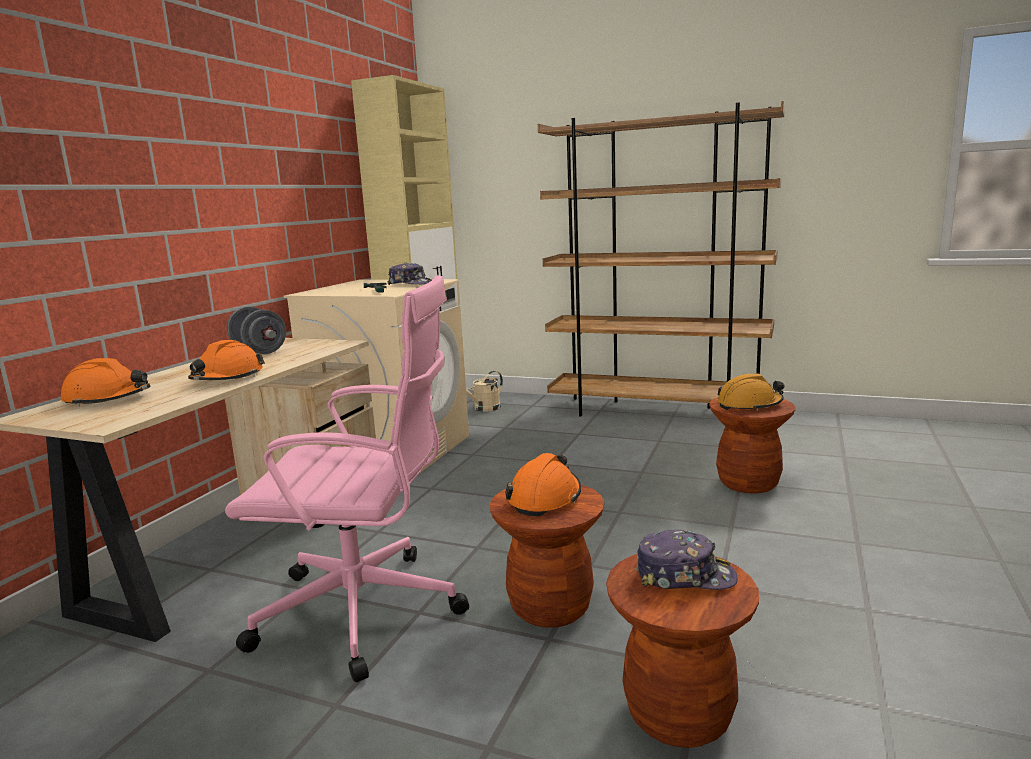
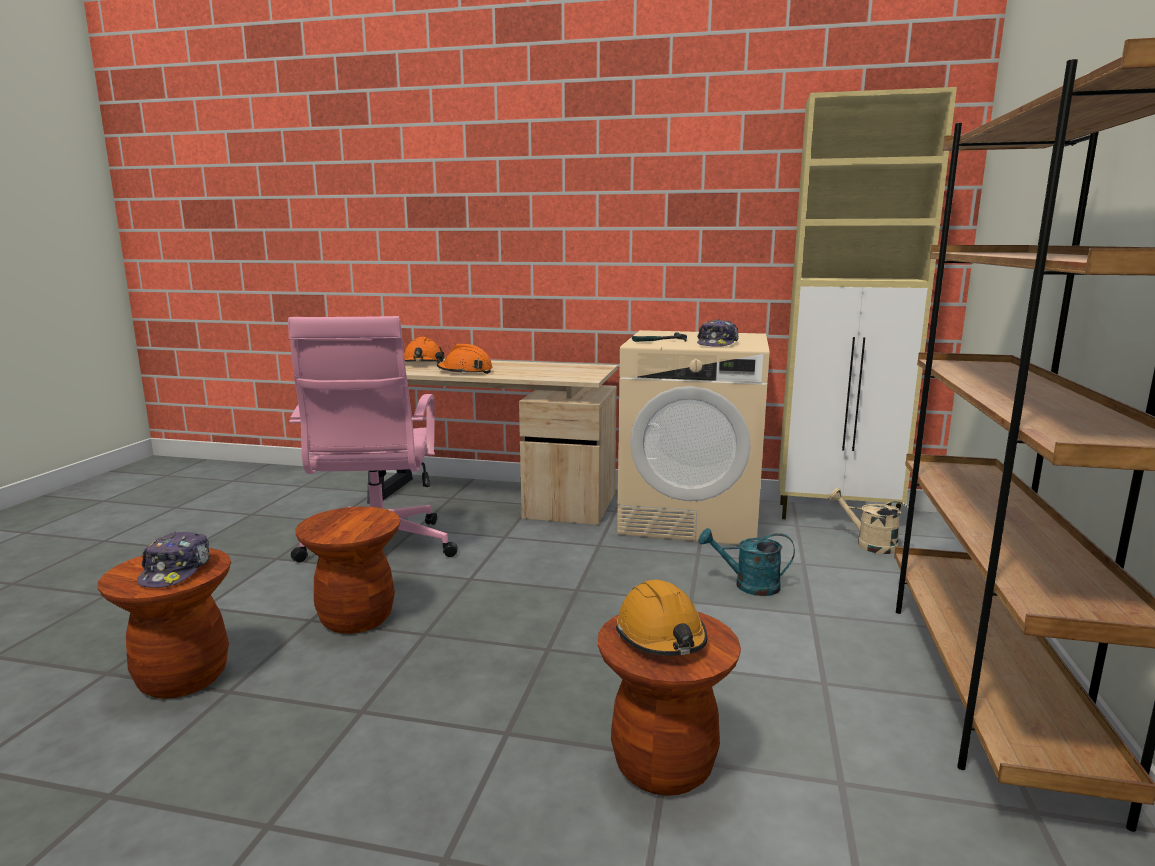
camera: 80 degrees right, 0 degrees up
(259, 351) = (558, 367): grey dumbbell -> none
(533, 445) = (748, 586): none -> turquoise watering can
(545, 498) = (355, 522): orange hard hat -> none

